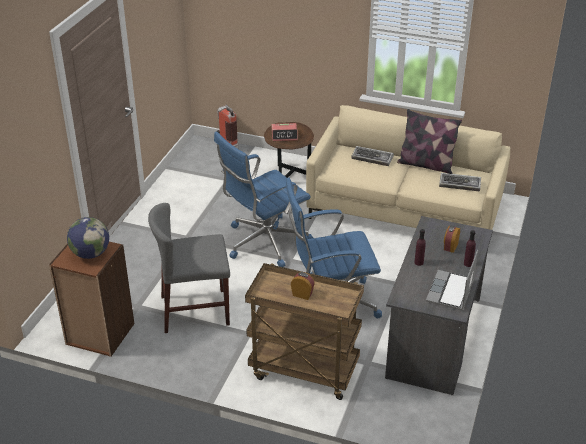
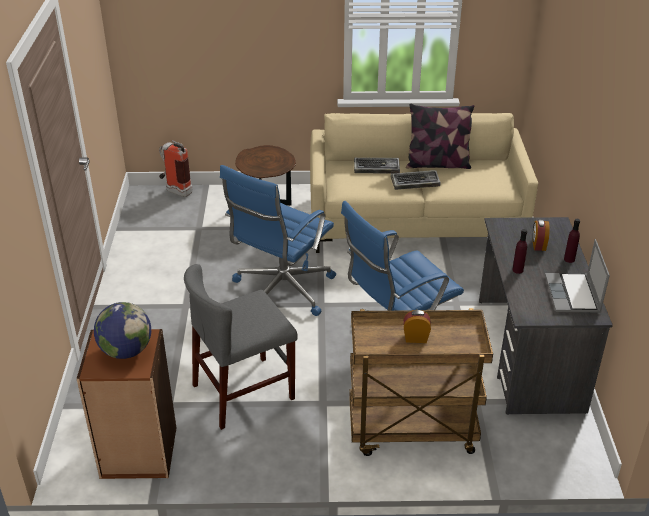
camera: 20 degrees left, 0 degrees up
(284, 135) = (261, 162): alarm clock -> none
(460, 184) = (486, 178): keyboard -> keyboard (415, 182)

